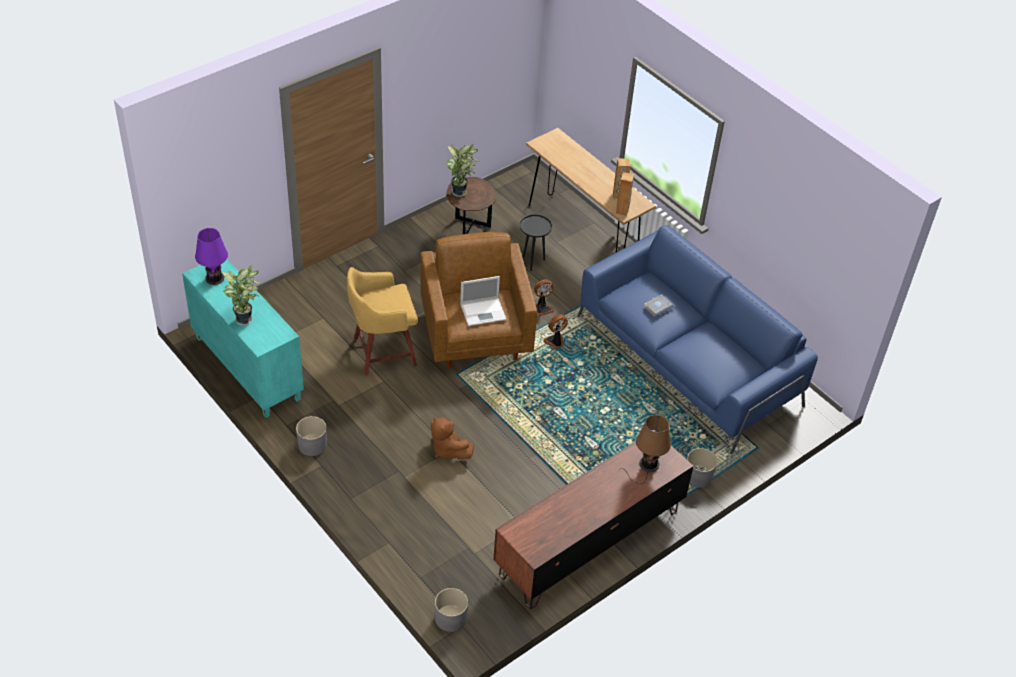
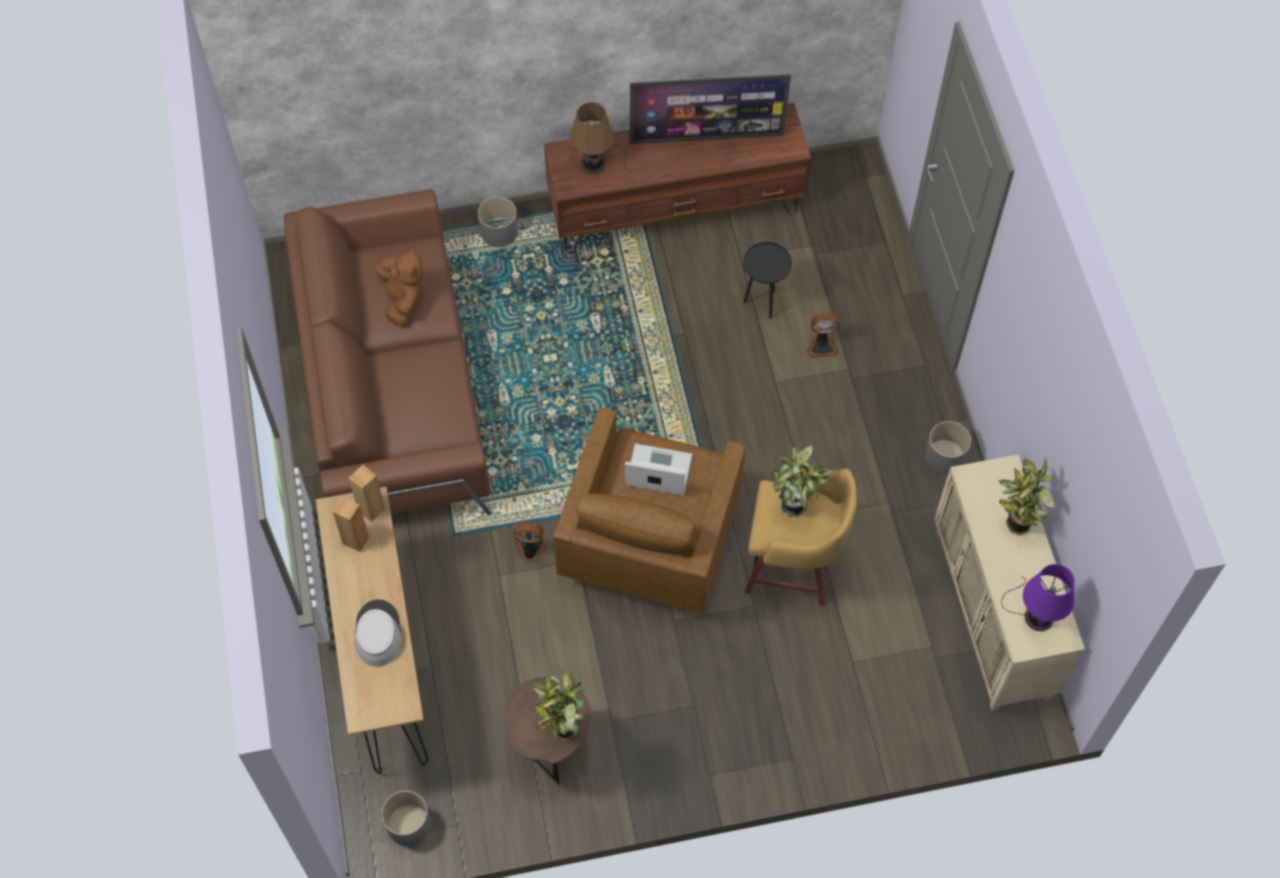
camera: 150 degrees left, 15 degrees up
(246, 368) = (993, 614): turquoise cabinet -> beige cabinet
(387, 305) = (795, 508): none -> potted plant
(448, 449) = (777, 382): brown plush toy -> brown plush toy (403, 299)
(450, 618) = (872, 187): grey planter -> grey planter (409, 824)
(532, 262) = (492, 640): black side table -> black side table (763, 303)
(555, 342) = (547, 485): fan -> fan (821, 345)
(575, 164) = (377, 633): none -> grey hat
(582, 515) = (706, 137): none -> television
(657, 306) = (417, 383): grey book -> none
(688, 360) = (392, 386): blue sofa -> brown sofa

